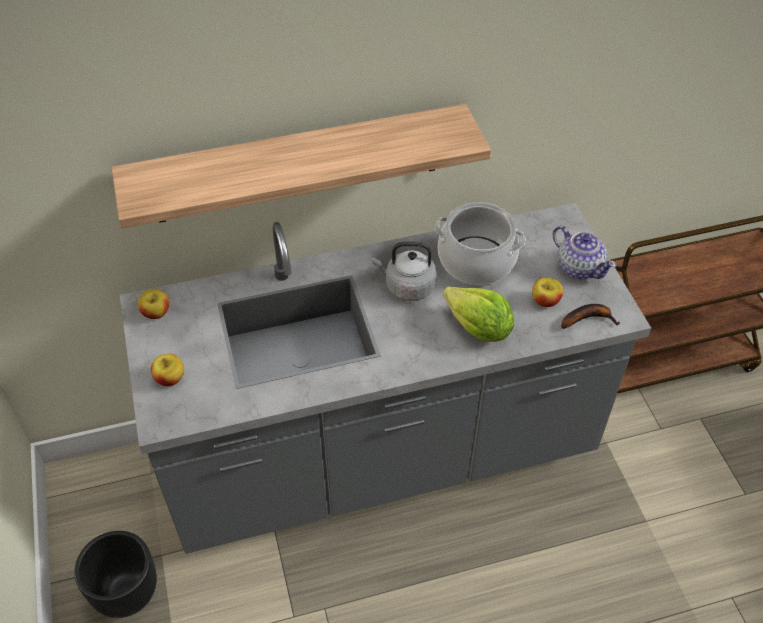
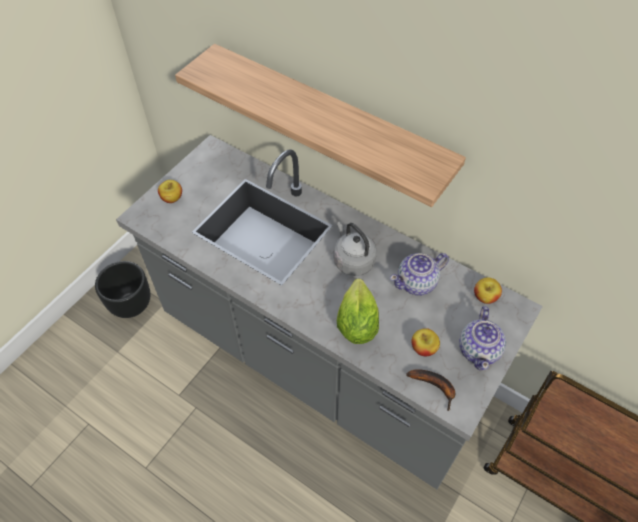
camera: 50 degrees right, 5 degrees up
(156, 312) = (212, 158): apple -> apple (485, 297)
(476, 260) = (417, 283): cooking pot -> teapot

